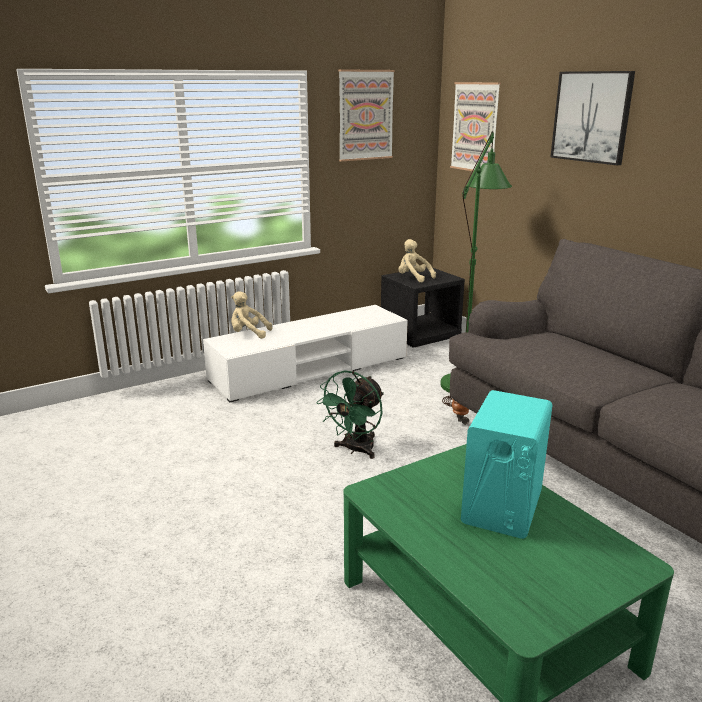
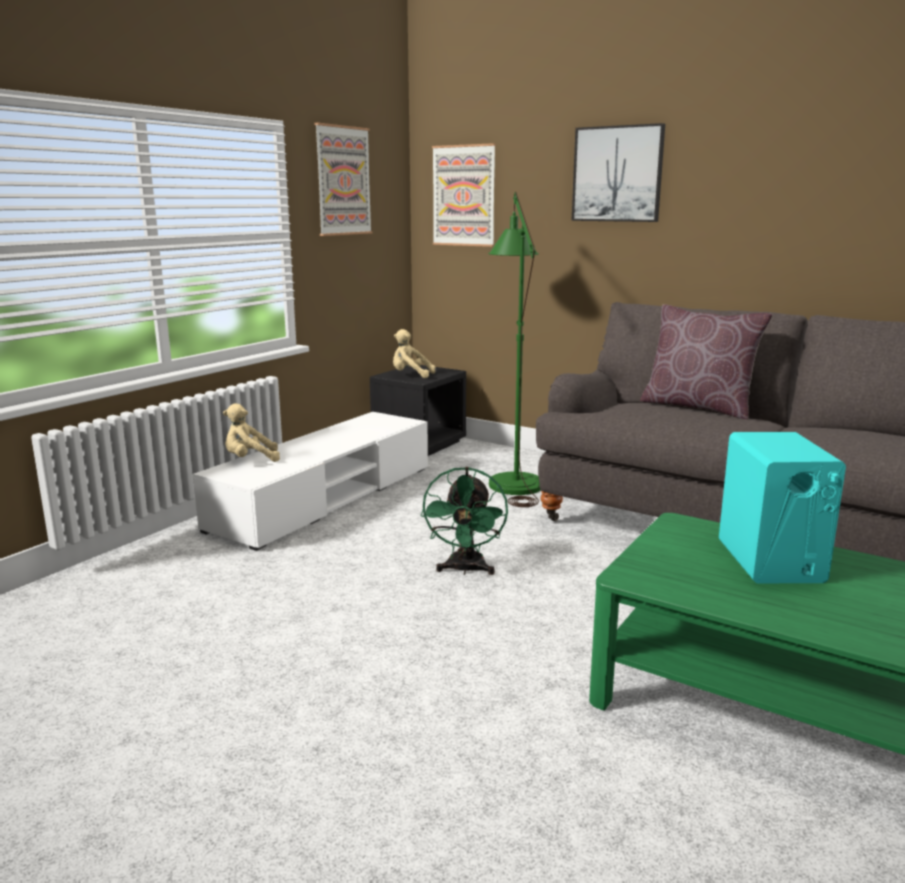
camera: 25 degrees left, 5 degrees down
(600, 348) = (698, 407): none -> brown pillow

